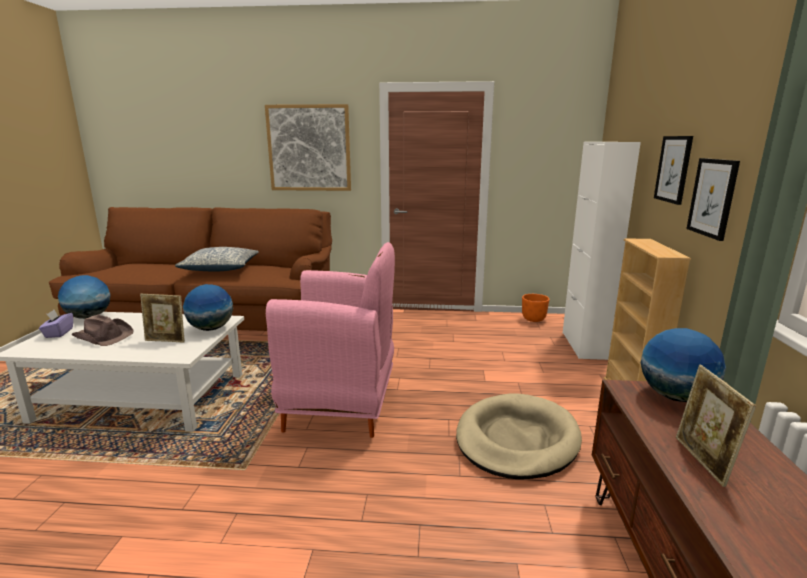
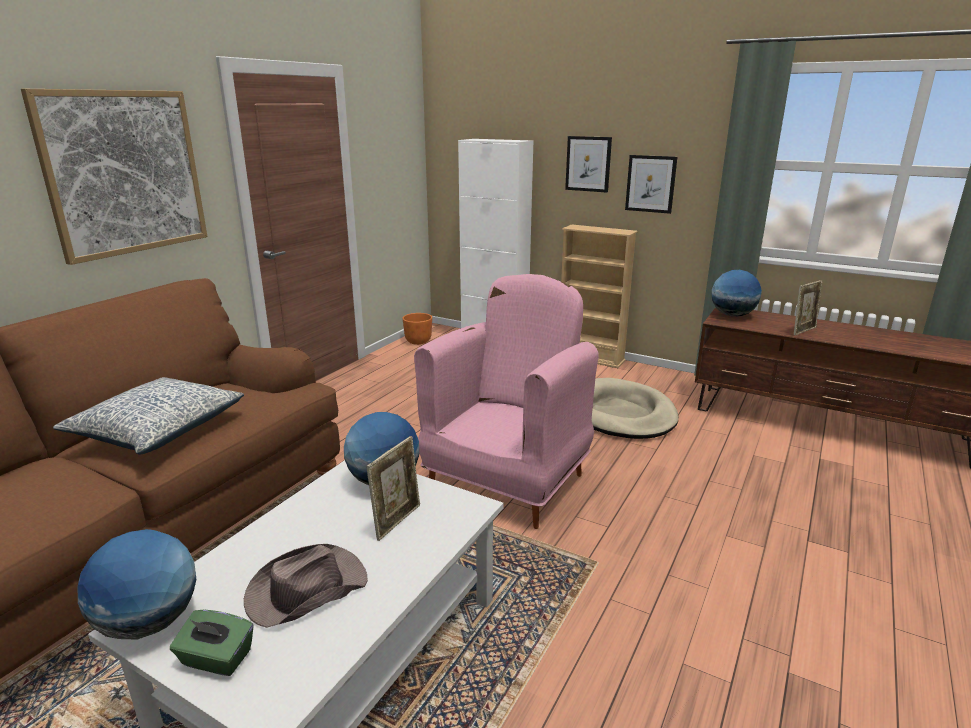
camera: 65 degrees left, 5 degrees up
(58, 333) = (216, 659): purple tissue box -> green tissue box
(702, 461) = (803, 331): picture frame -> picture frame turned 60 degrees counterclockwise

